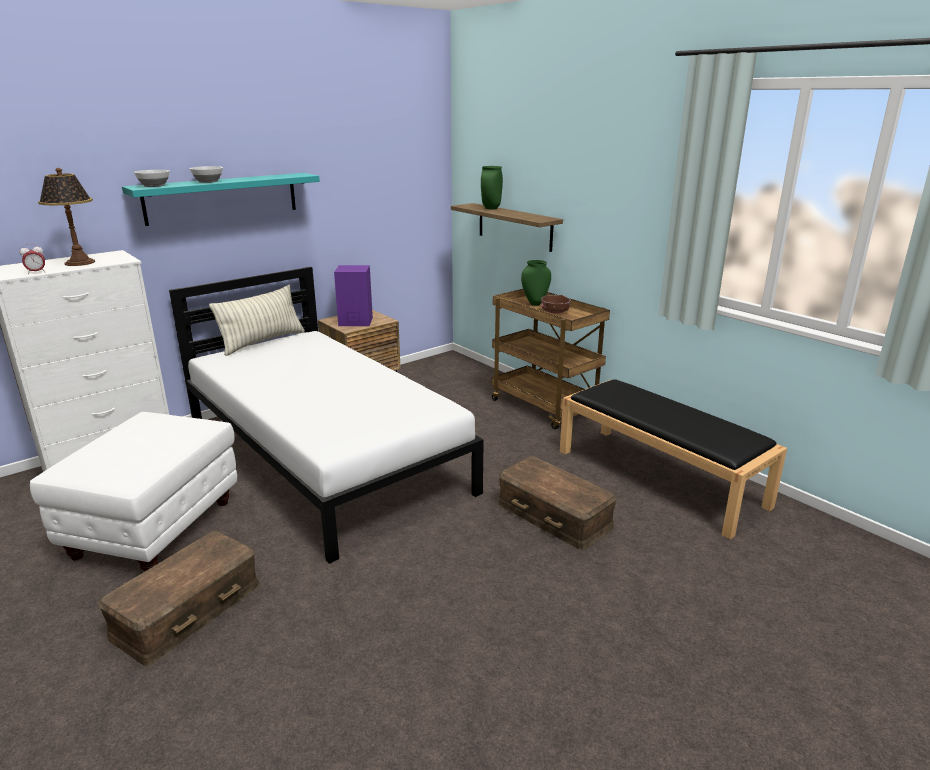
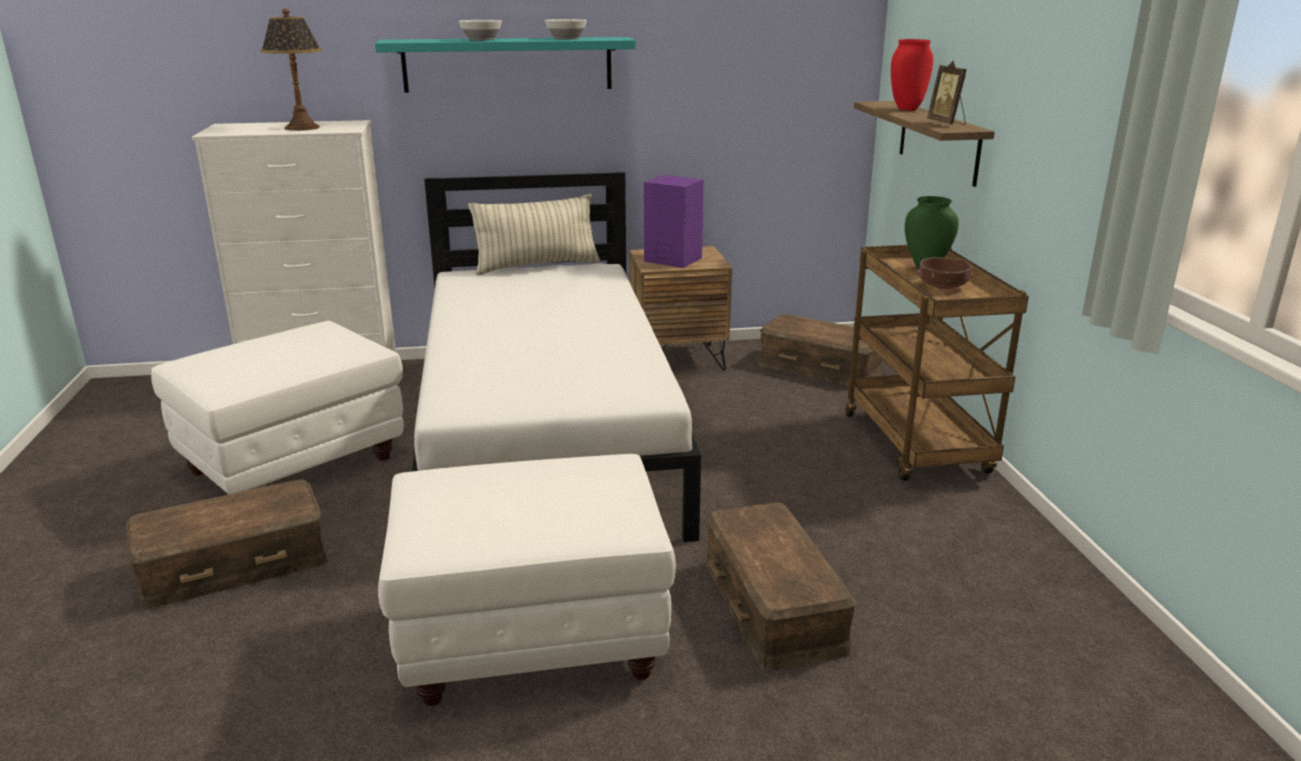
camera: 30 degrees right, 0 degrees up
(36, 272) = (244, 132): alarm clock -> none
(153, 185) = (409, 40): bowl -> bowl (565, 38)
(445, 580) = (532, 639): none -> white ottoman
(452, 374) = (820, 367): none -> brown storage box
(491, 208) = (907, 109): green vase -> red vase
(531, 216) = (947, 123): none -> picture frame
(660, 478) = (1013, 605): black bench -> none

